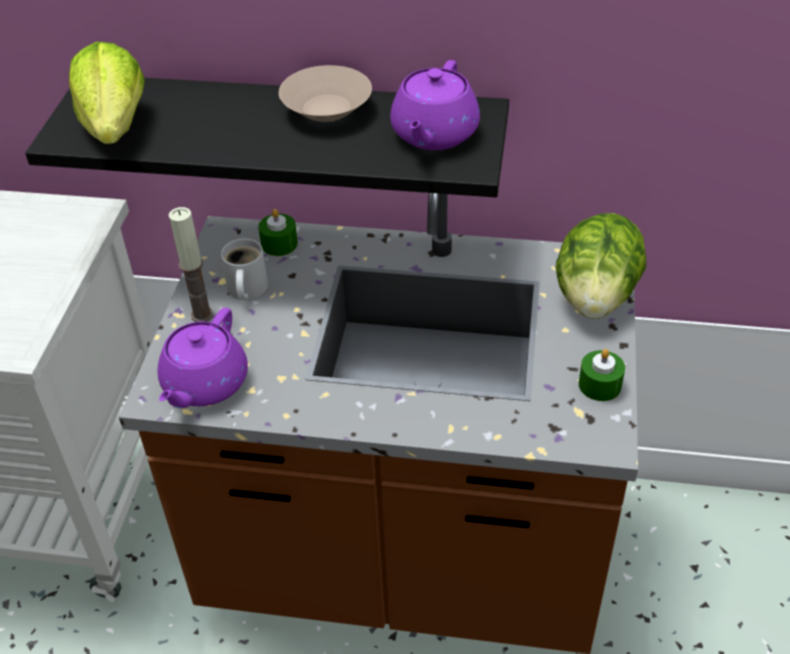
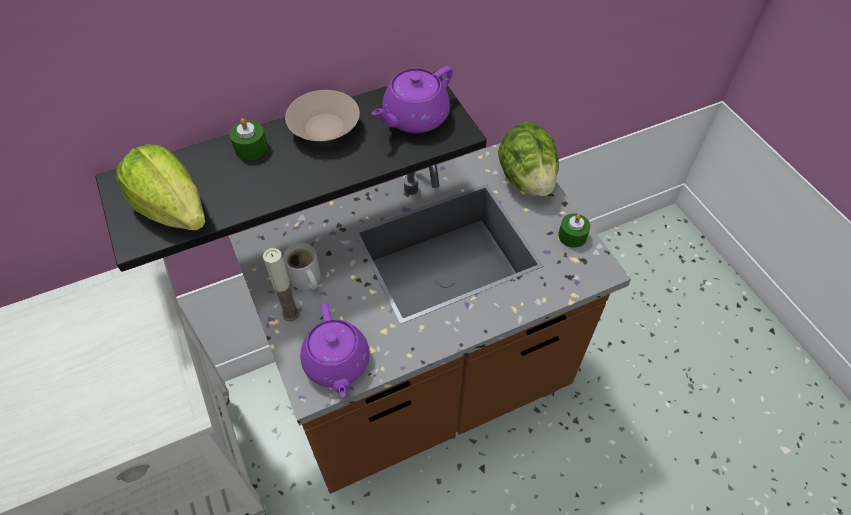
camera: 35 degrees left, 10 degrees up
(279, 244) = (300, 234): green candle -> green candle (251, 148)
(434, 134) = (414, 118): purple teapot -> purple teapot turned 60 degrees clockwise

